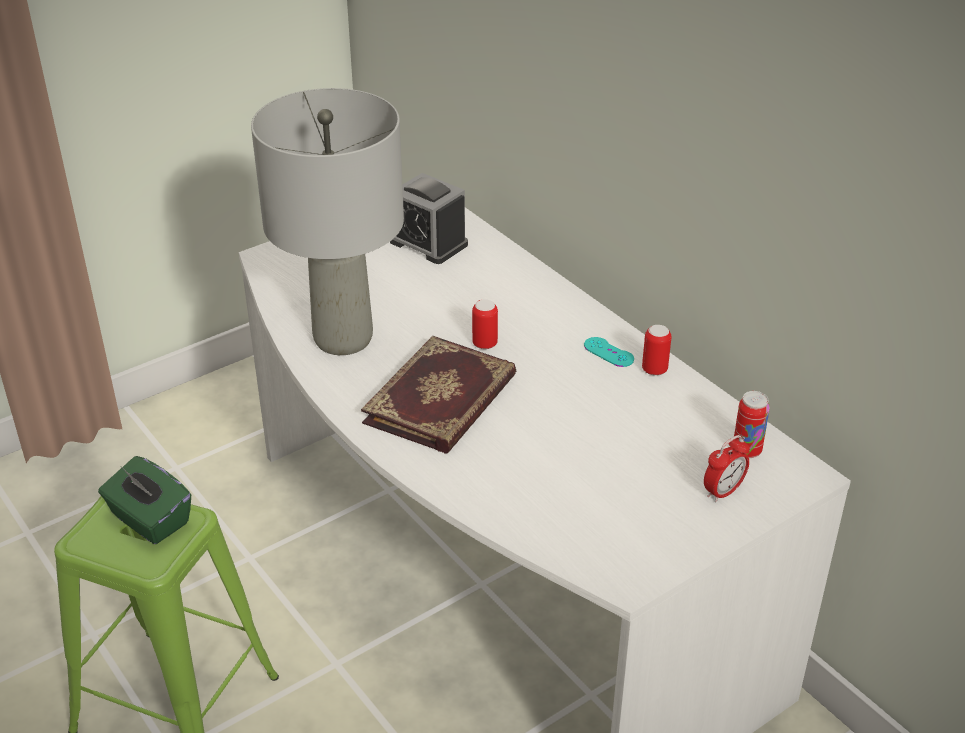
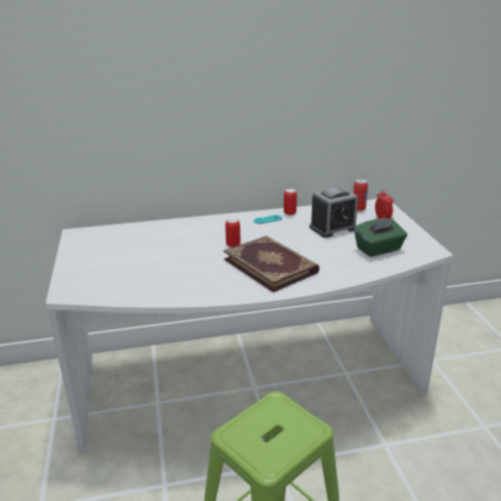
camera: 65 degrees left, 10 degrees down
(149, 520) = (264, 423): green tissue box -> green tissue box (379, 249)
(343, 339) = (187, 283): grey table lamp -> none
(428, 243) = (123, 241): alarm clock -> alarm clock (333, 228)

